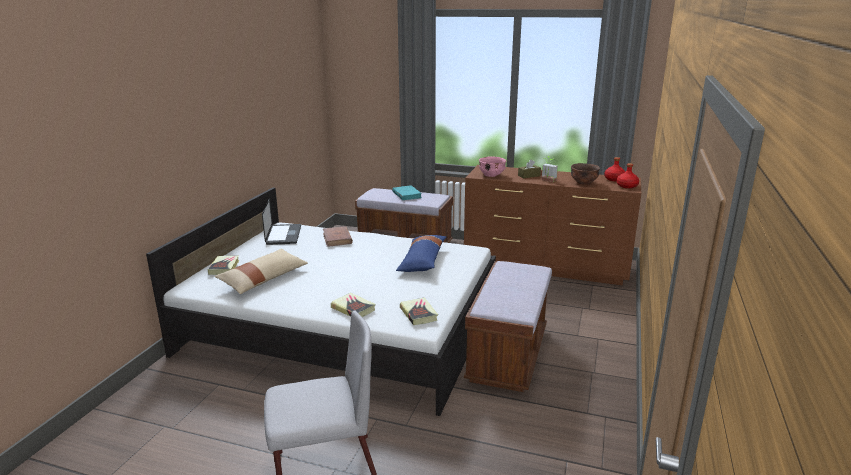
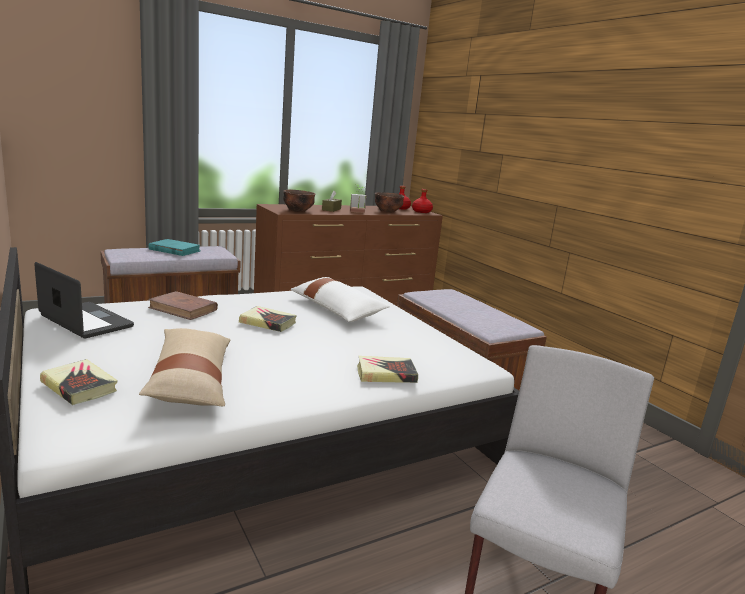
camera: 50 degrees left, 5 degrees down
(418, 314) = (452, 356): book -> book (268, 323)
(422, 261) = (337, 309): blue pillow -> white pillow
(491, 175) = (298, 211): pink bowl -> brown bowl

